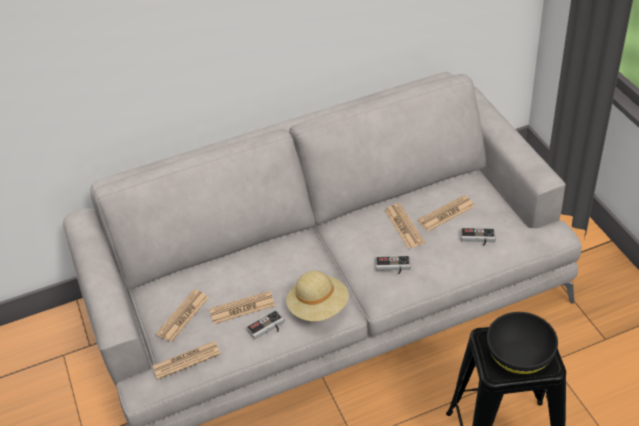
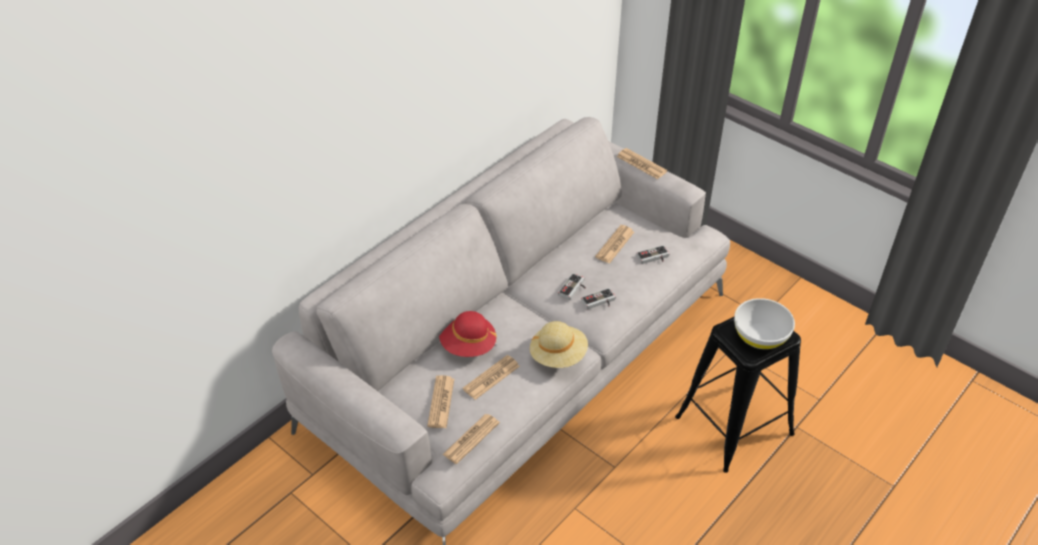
camera: 30 degrees left, 0 degrees up
(242, 270) = (468, 345): none -> red hat
(267, 328) = (525, 387): game controller -> game controller (574, 289)
(404, 226) = (586, 265): newspaper -> newspaper (641, 164)
(519, 356) = (760, 336): black bowl -> white bowl

